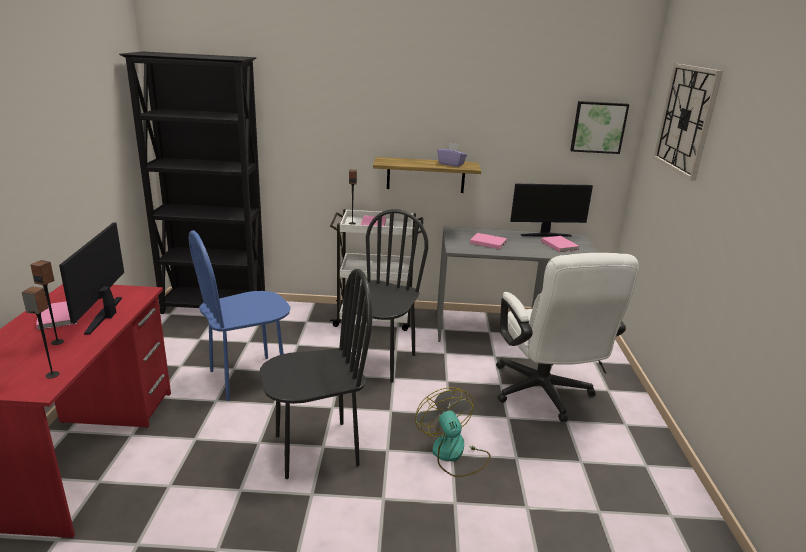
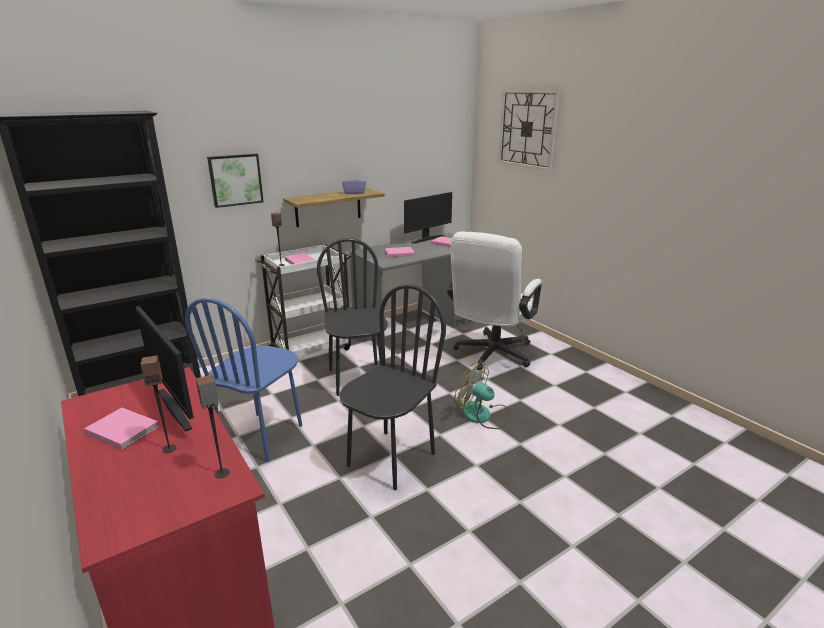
camera: 35 degrees left, 0 degrees up
(544, 395) = (490, 356): white office chair -> white office chair turned 75 degrees clockwise
(598, 127) = (447, 145): picture -> picture (235, 180)

